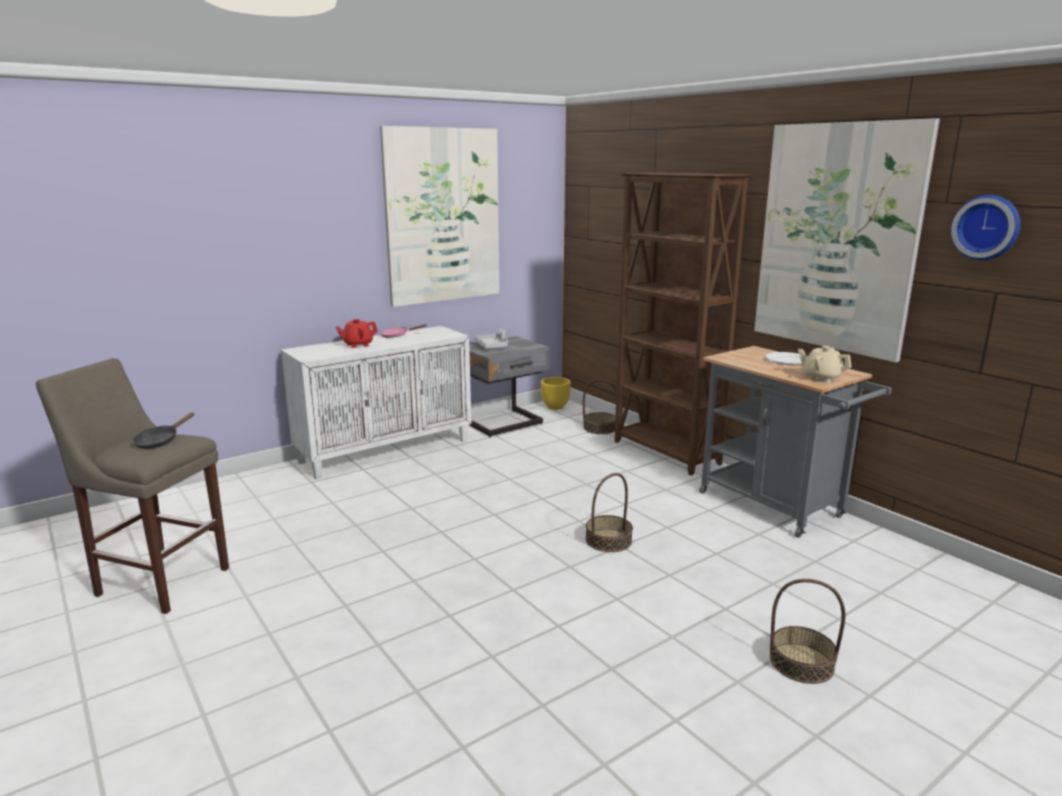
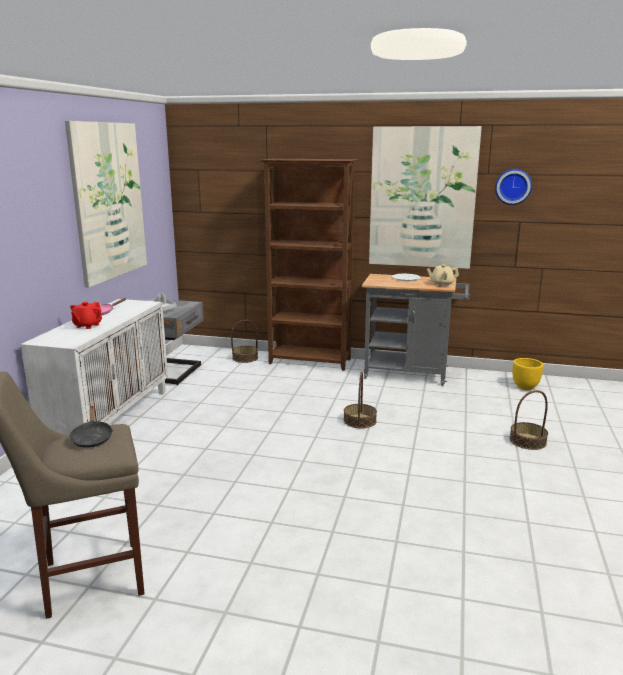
camera: 40 degrees left, 0 degrees up
(555, 407) = (190, 352): yellow planter -> yellow planter (525, 387)

